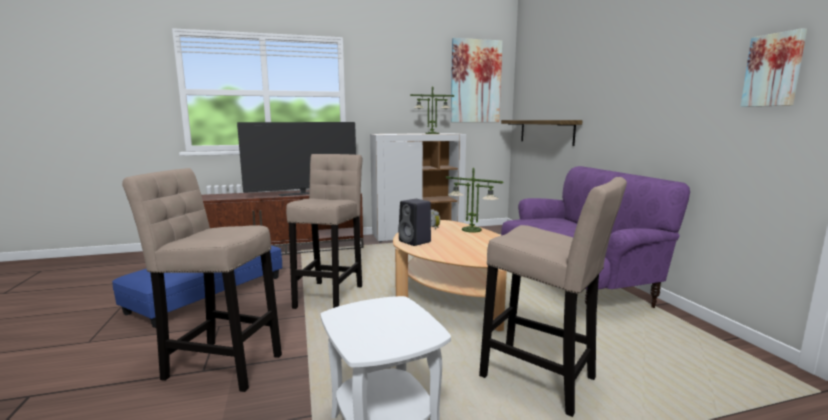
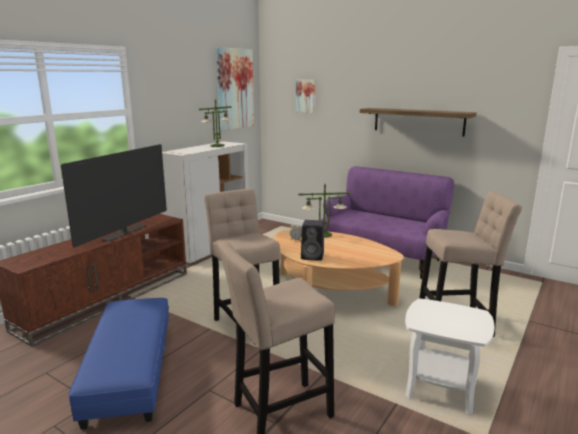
camera: 40 degrees left, 5 degrees up
(546, 131) = (309, 136): shelf -> shelf (418, 121)
(774, 70) = (503, 111): picture -> picture (306, 96)

